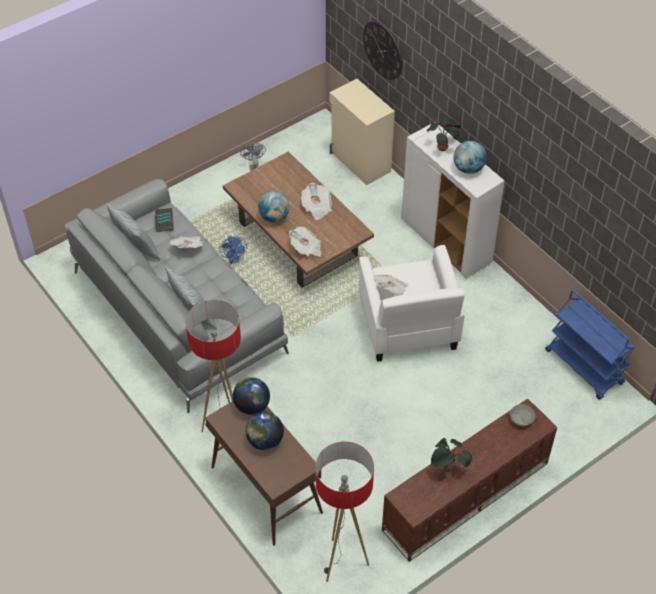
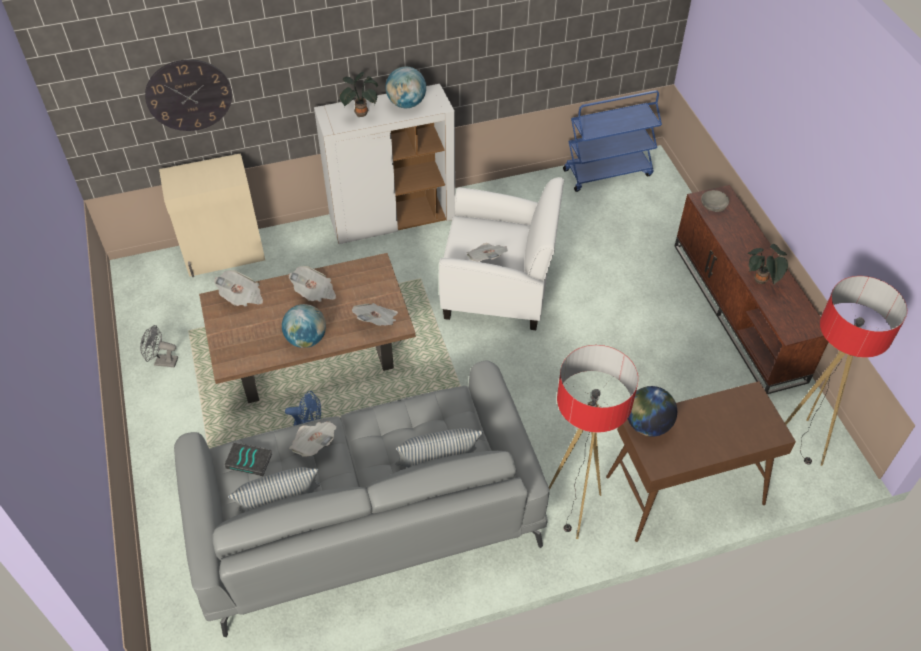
camera: 70 degrees left, 0 degrees up
(265, 441) = (705, 425): globe -> none
(295, 173) = (242, 297): none -> newspaper

